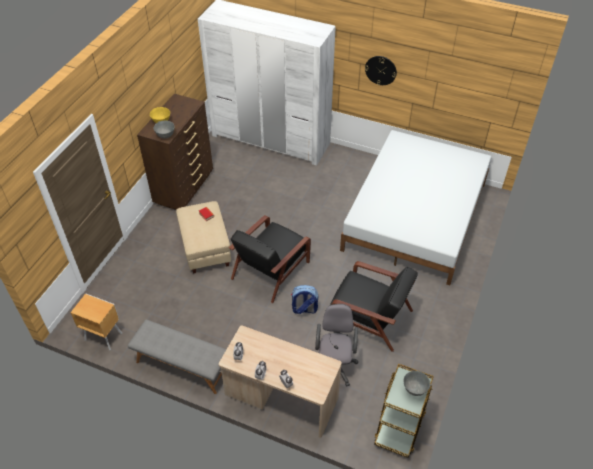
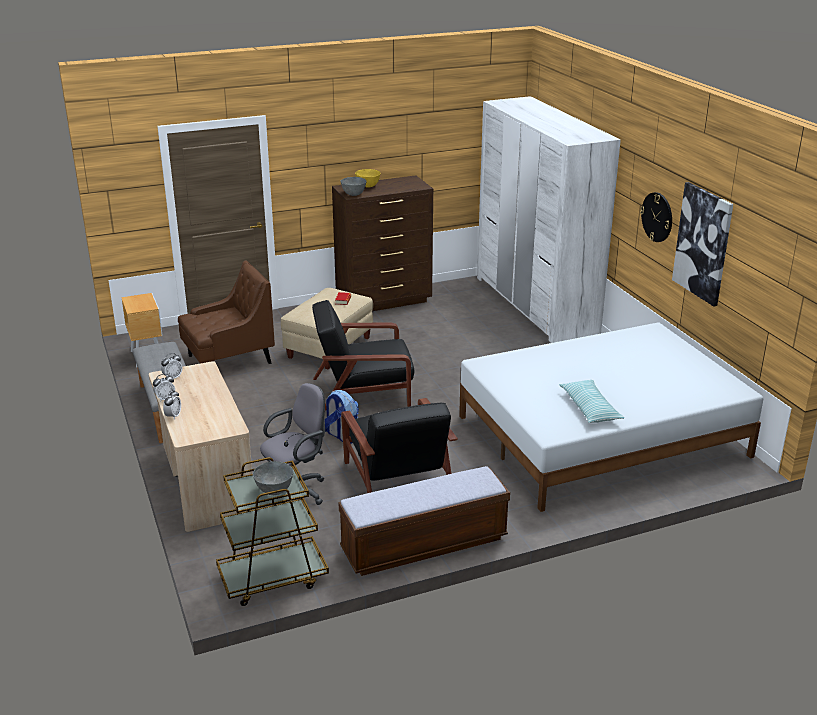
camera: 45 degrees right, 20 degrees down
(159, 300) = (228, 360): none -> brown armchair
(428, 82) = (703, 243): none -> picture
(432, 346) = (424, 544): none -> bench
(441, 215) = (590, 408): none -> pillow

